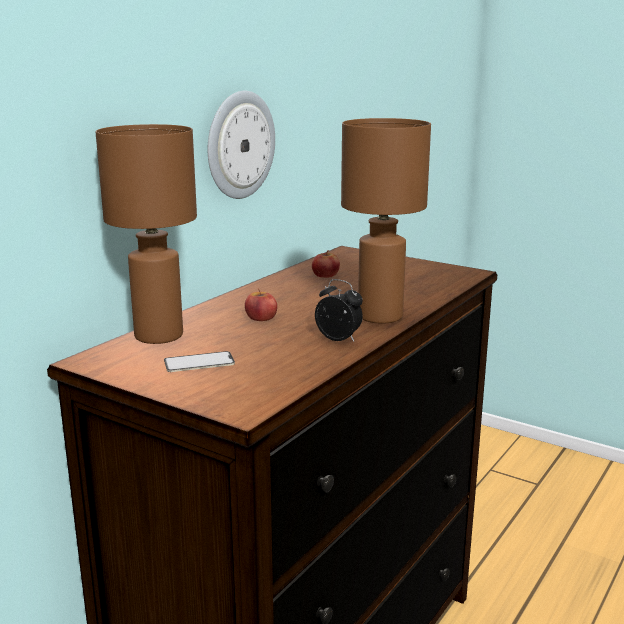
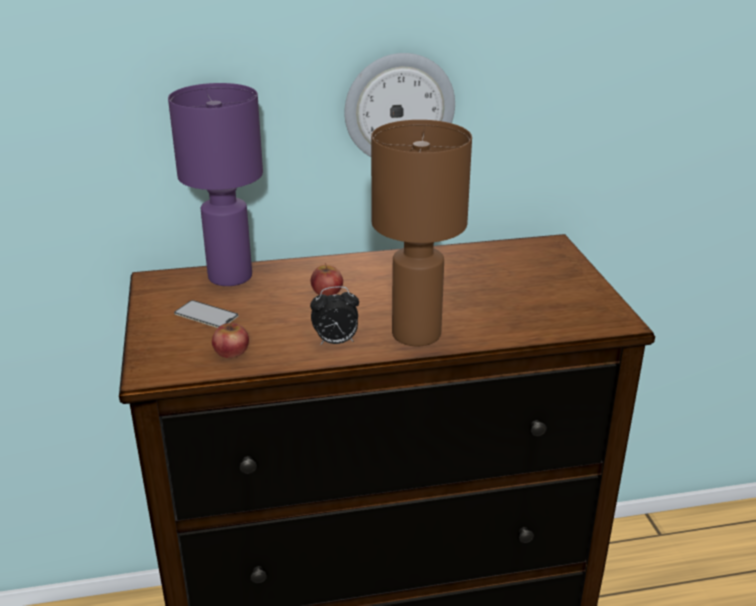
camera: 45 degrees right, 10 degrees up
(158, 335) = (231, 276): brown table lamp -> purple table lamp
(325, 275) = (471, 266): apple -> apple (231, 351)
(339, 339) = (335, 342): alarm clock -> alarm clock turned 90 degrees clockwise

